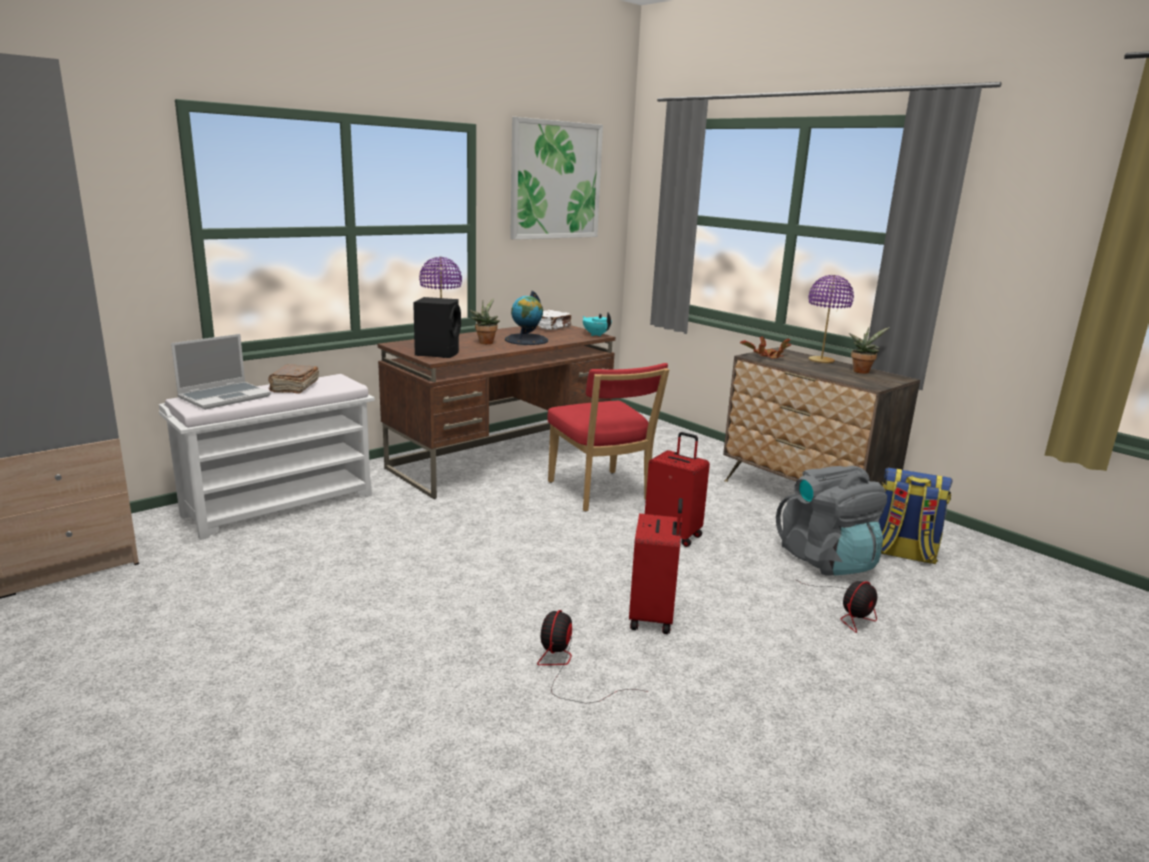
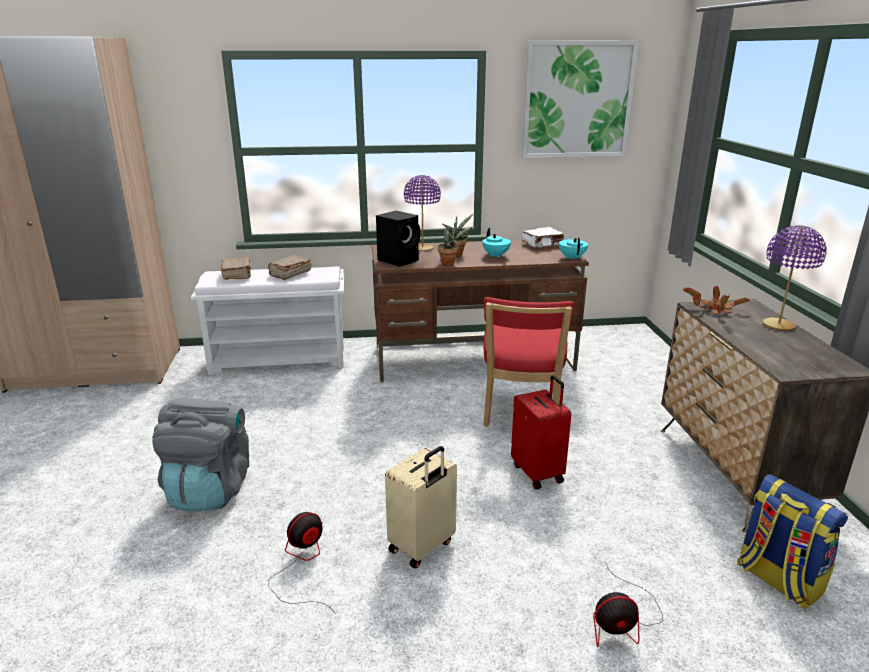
camera: 35 degrees right, 5 degrees up
(225, 397) = (237, 275): laptop -> brown book
(526, 340) = (496, 256): globe -> turquoise teapot
(653, 617) = (422, 547): red suitcase -> beige suitcase
(827, 560) = (669, 554): grey backpack -> grey backpack (209, 490)
(861, 371) = (810, 349): potted plant -> potted plant (450, 262)

